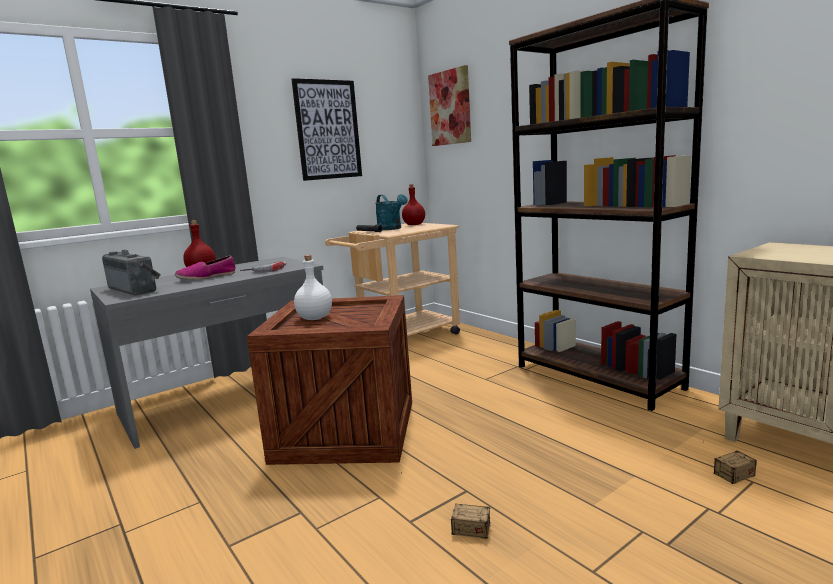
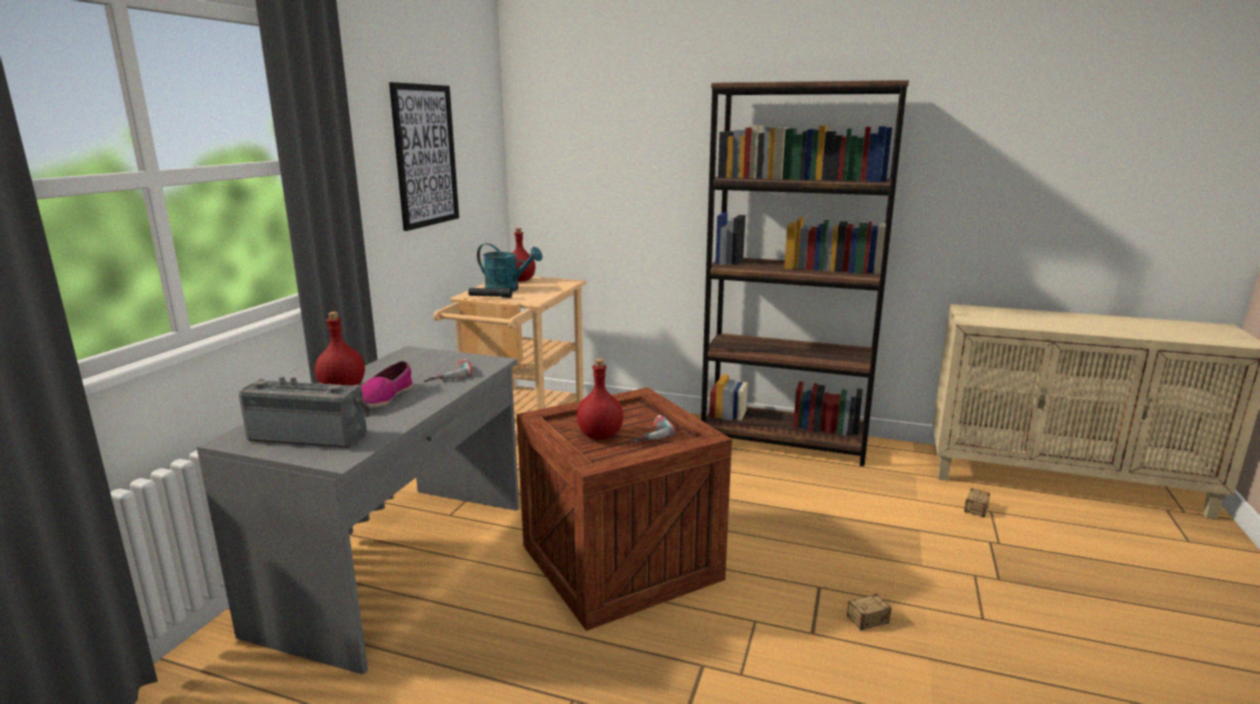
camera: 35 degrees left, 5 degrees up
(315, 318) = (600, 435): white bottle -> red bottle
(346, 321) = (647, 433): none -> power drill
(450, 107) = (560, 129): picture -> none

